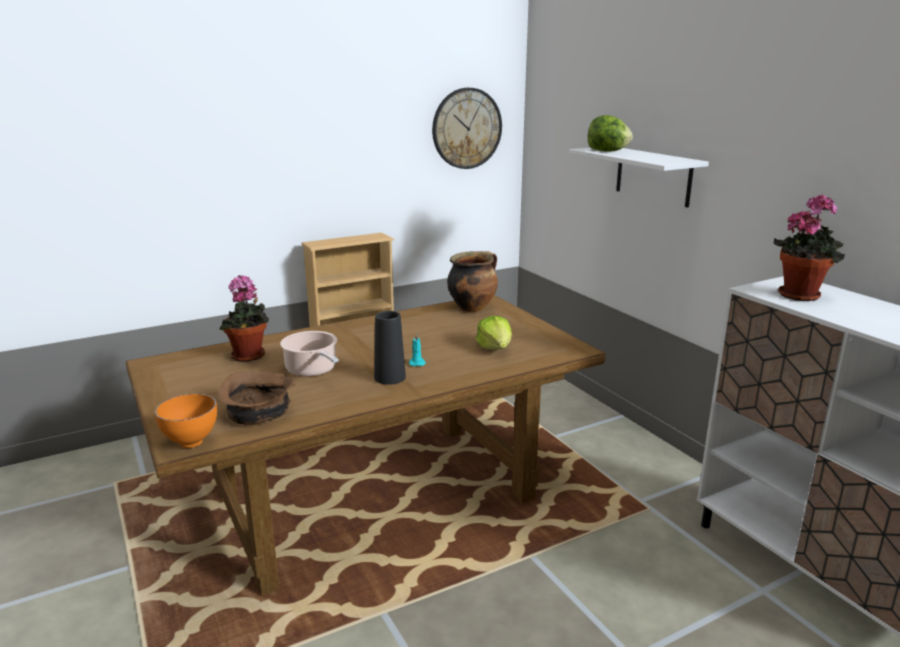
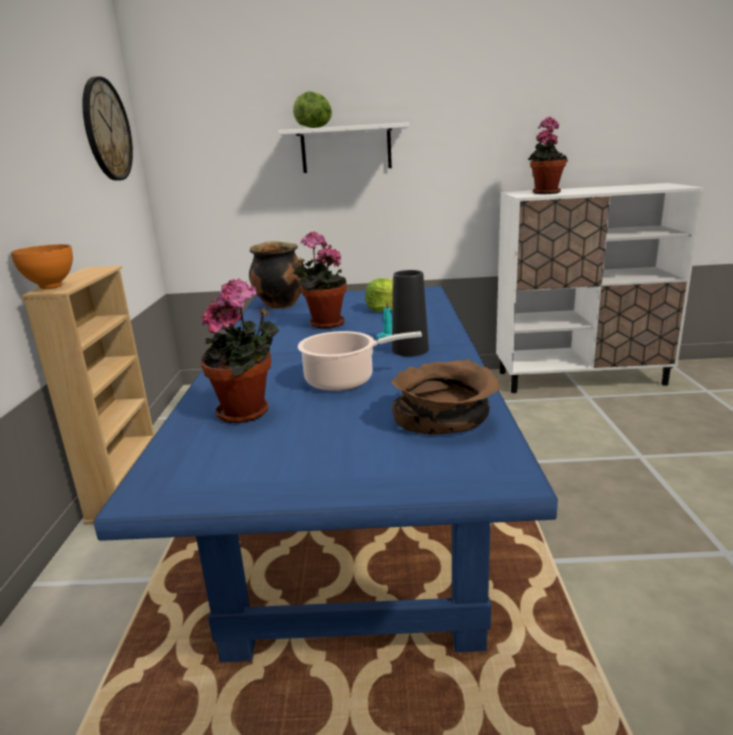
camera: 60 degrees left, 0 degrees up
(193, 443) = (504, 466): orange bowl -> orange bowl (52, 287)
(374, 497) = (356, 524): brown dining table -> blue dining table
(432, 335) = (324, 324): none -> potted plant

